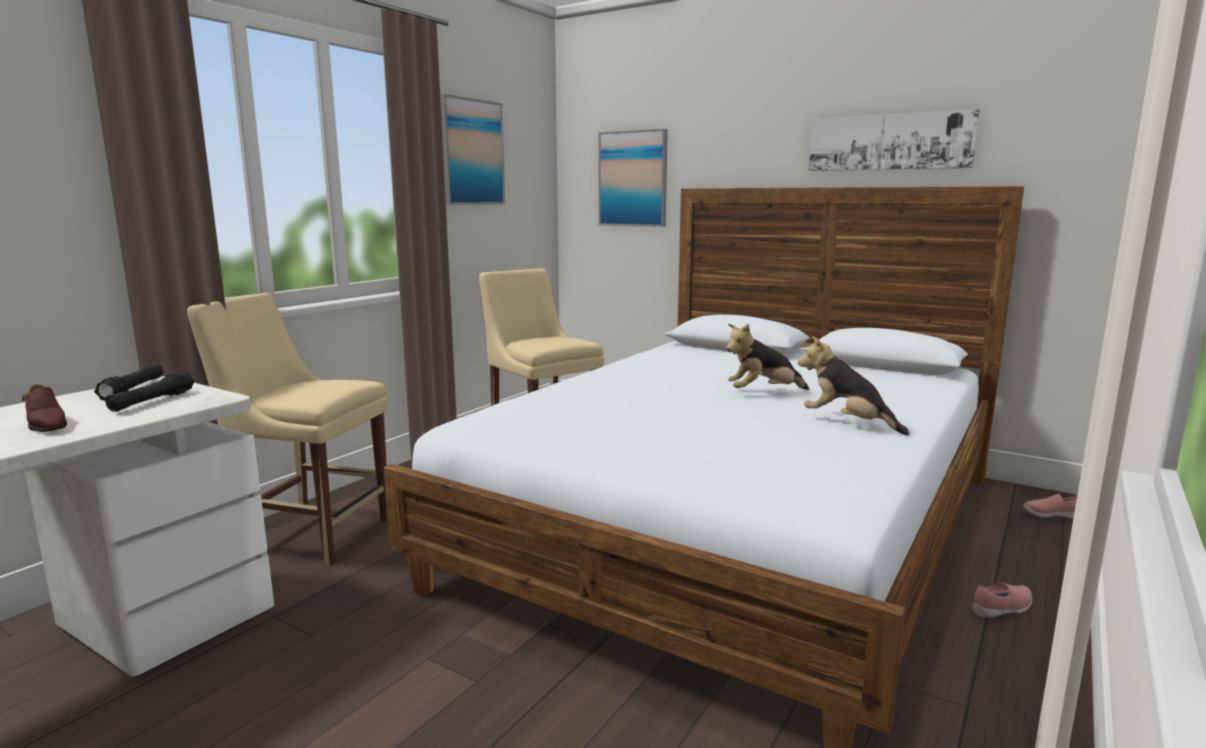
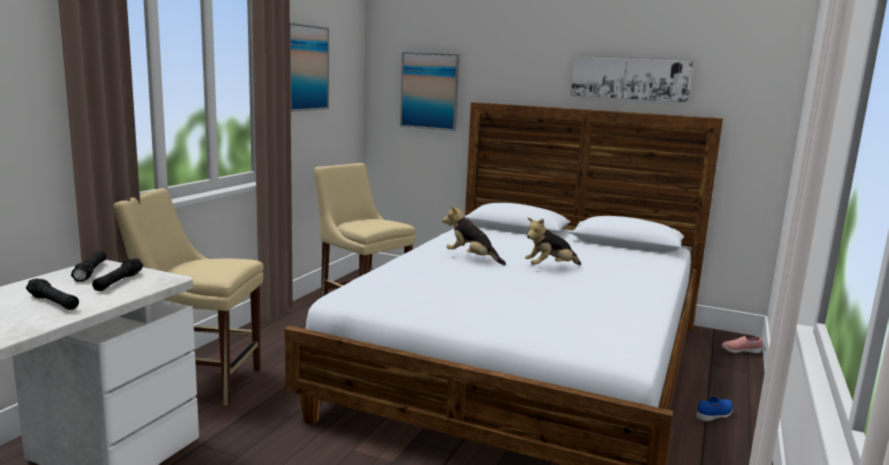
camera: 10 degrees left, 0 degrees up
(46, 424) = (53, 302): brown shoe -> black flashlight
(847, 423) = (615, 291): plush toy -> plush toy (472, 258)
(1002, 609) = (714, 416): pink shoe -> blue shoe

